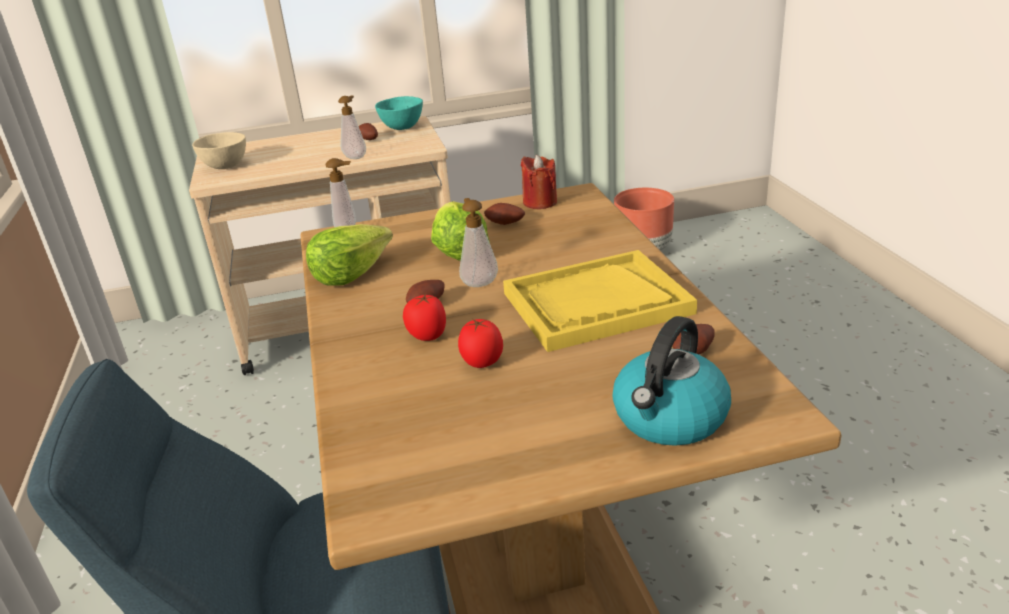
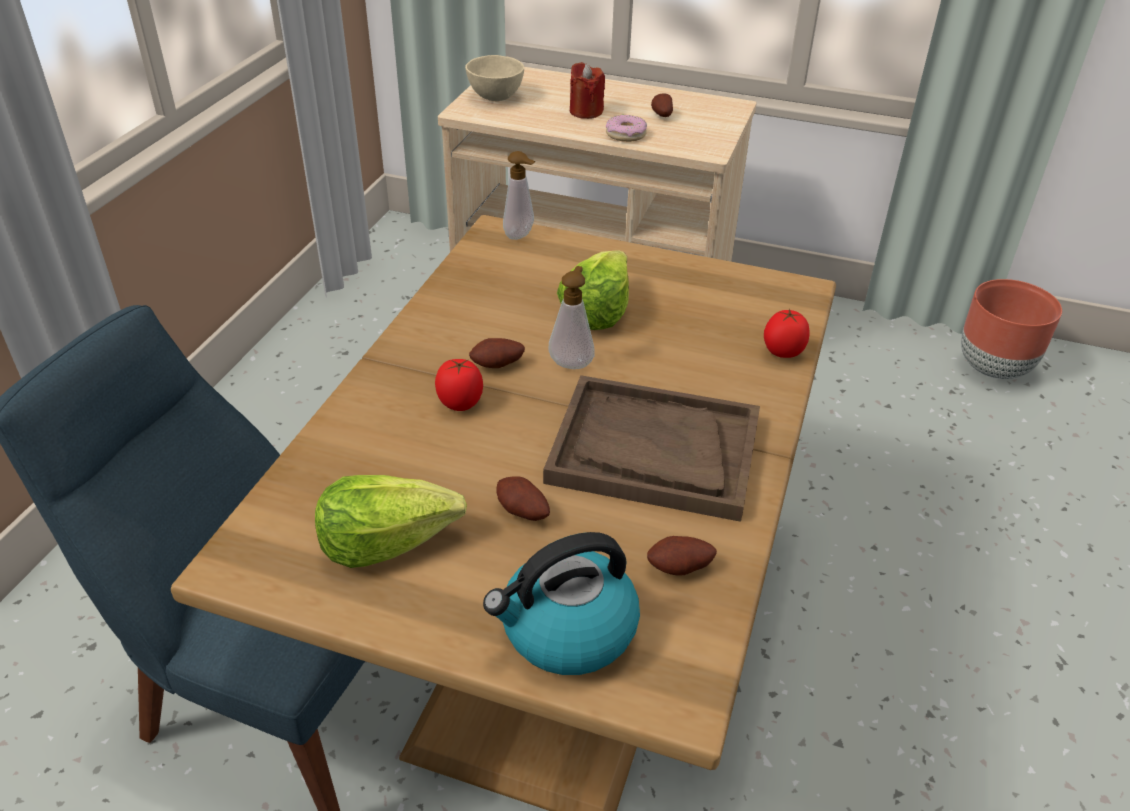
camera: 30 degrees right, 10 degrees up
(351, 274) = (471, 291): lettuce -> lettuce (387, 541)
(356, 157) = (626, 135): soap dispenser -> donut
(401, 128) = (712, 111): turquoise bowl -> none
(482, 363) = (472, 463): tomato -> tomato (782, 353)
(505, 224) = (676, 298): potato -> potato (521, 512)
(540, 202) = (745, 284): red candle -> red candle (586, 112)
(596, 304) = (653, 451): yellow tray -> brown tray

